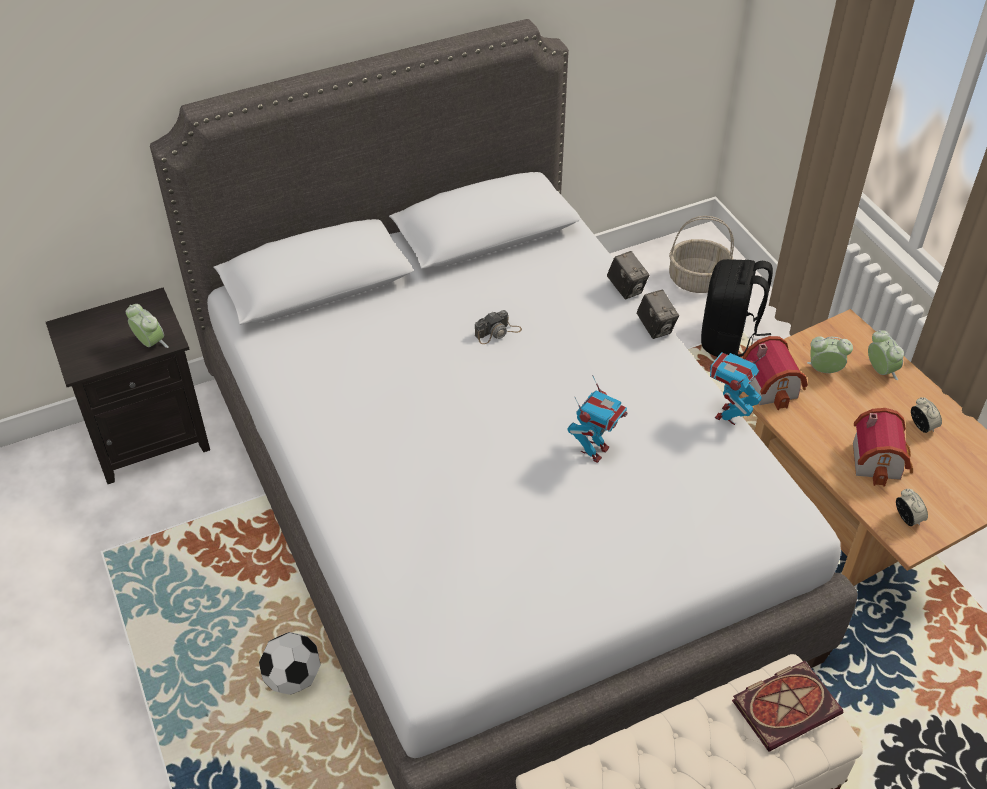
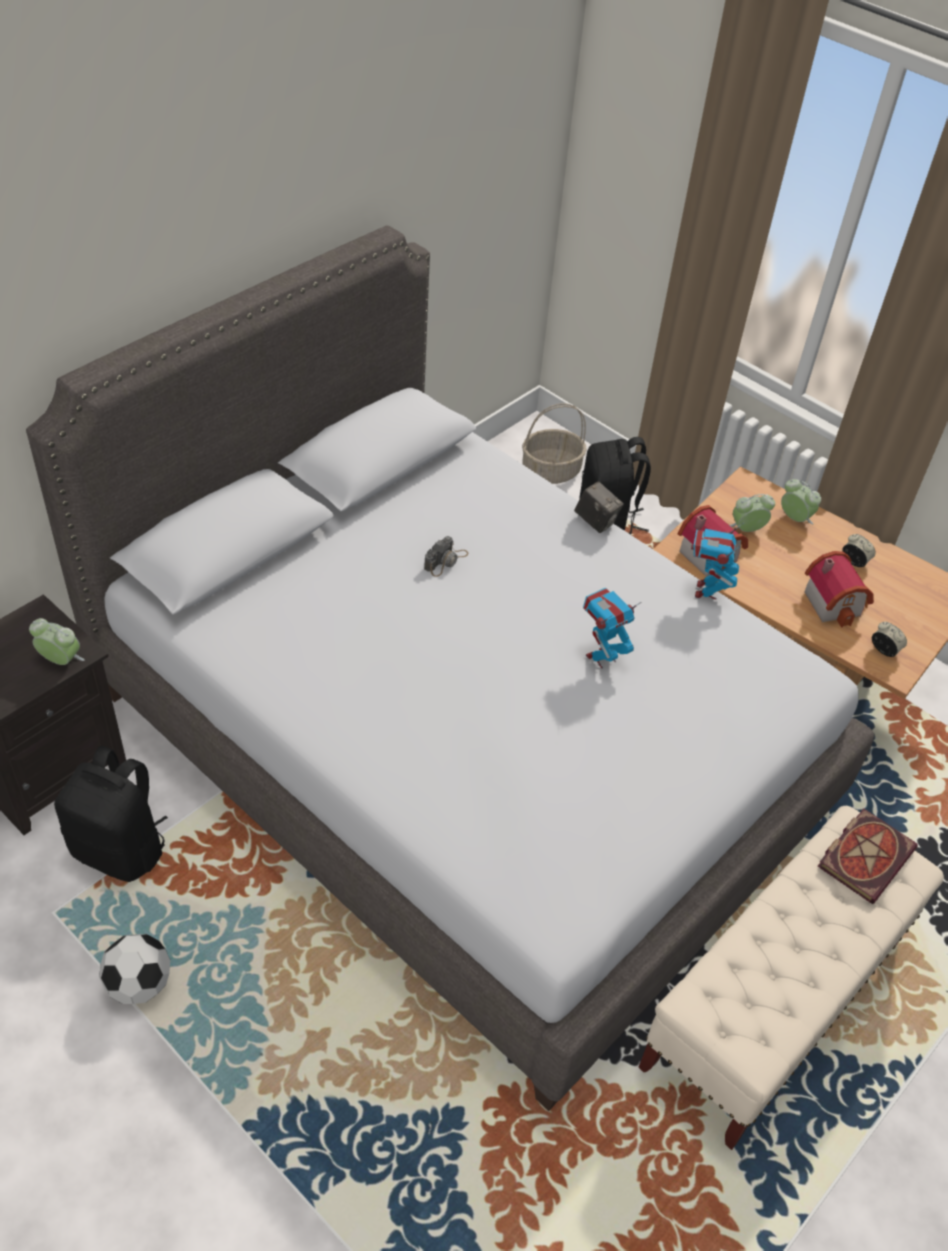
camera: 25 degrees left, 0 degrees up
(175, 516) = (121, 849): none -> black backpack
(293, 678) = (336, 984): football -> football (139, 984)
(594, 450) = (601, 657): toy robot -> toy robot turned 135 degrees counterclockwise
(626, 288) = (548, 489): camera -> none

